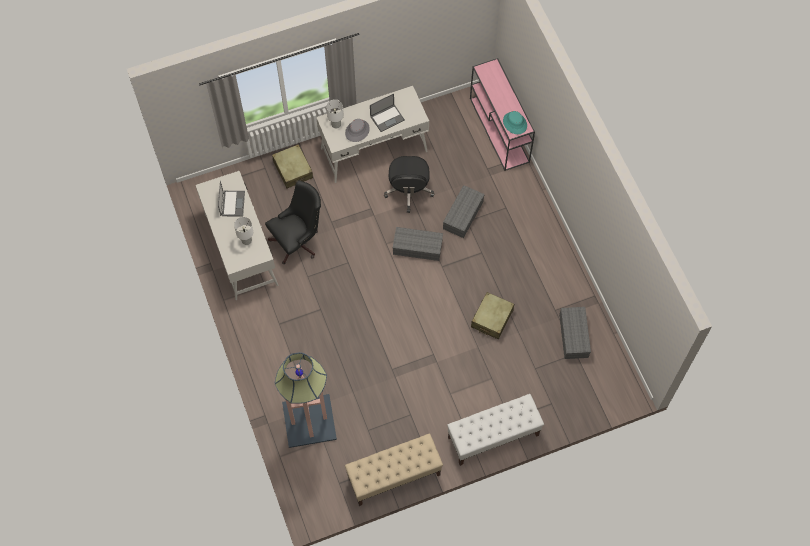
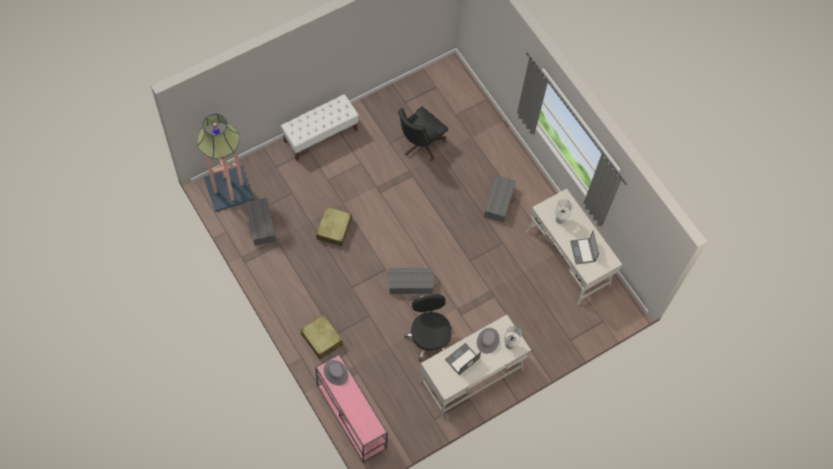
camera: 165 degrees right, 0 degrees up
(293, 170) = (543, 342): beige suitcase -> beige suitcase (322, 339)
(298, 241) = (519, 273): black office chair -> black office chair (420, 144)
(309, 421) = (470, 127): floor lamp -> floor lamp (228, 188)
(393, 476) = (394, 97): beige bench -> none
(463, 214) = (374, 322): grey storage box -> grey storage box (499, 202)
(514, 123) = (336, 372): turquoise hat -> grey hat

